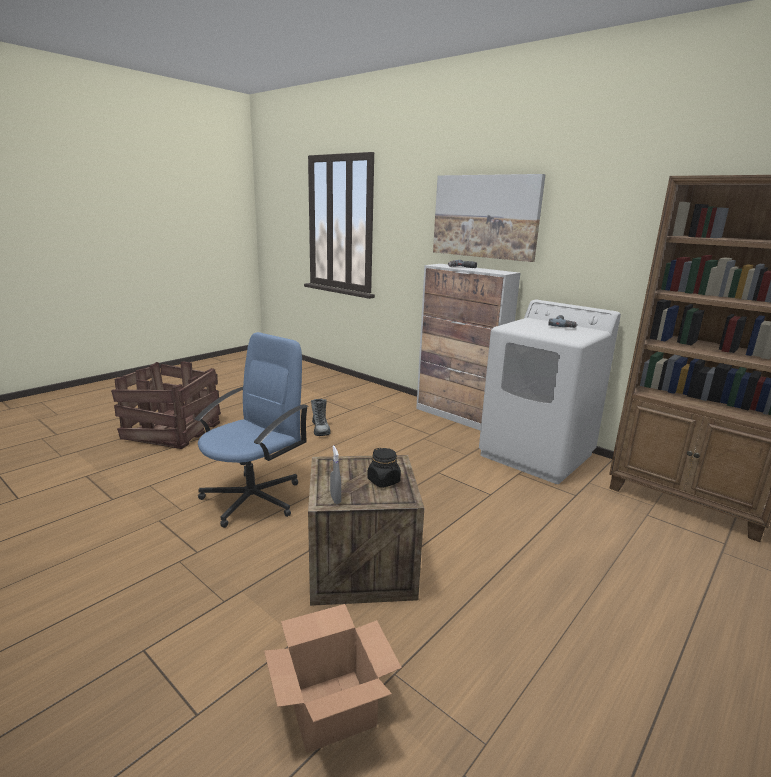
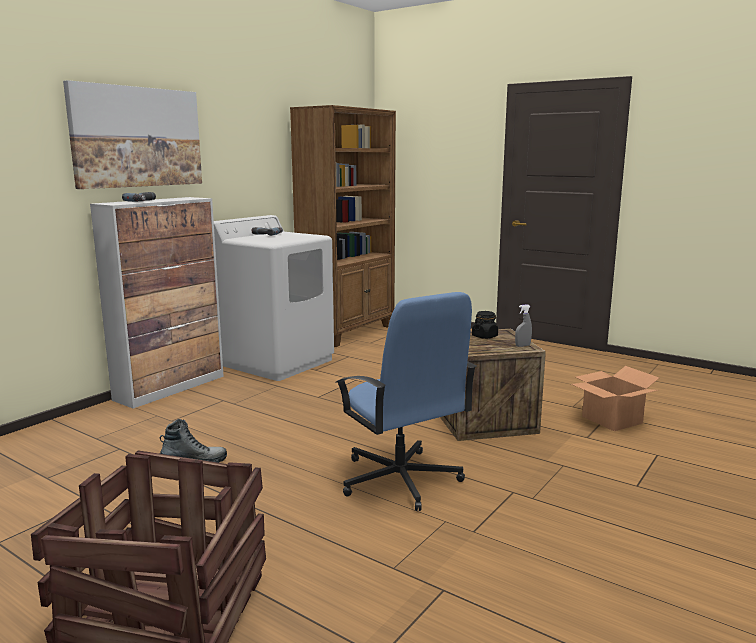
camera: 95 degrees left, 5 degrees down
(253, 498) = (400, 480): blue office chair -> blue office chair turned 150 degrees counterclockwise

